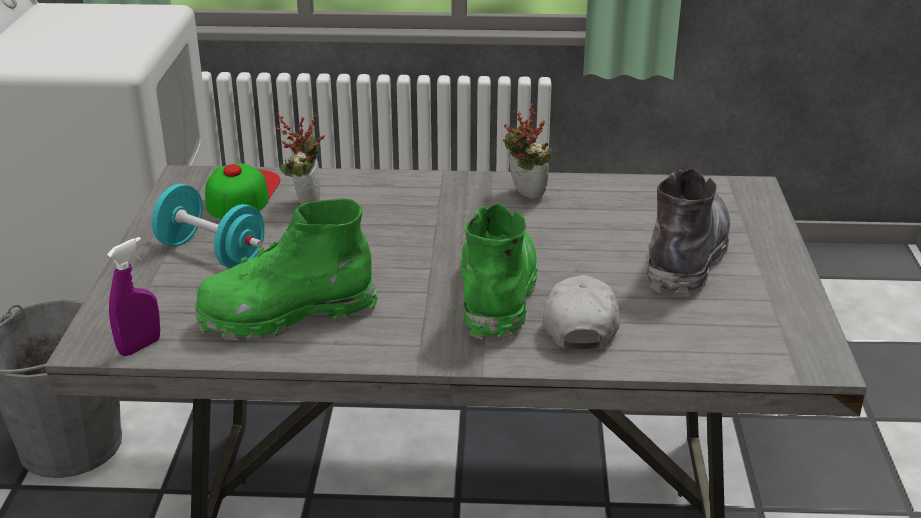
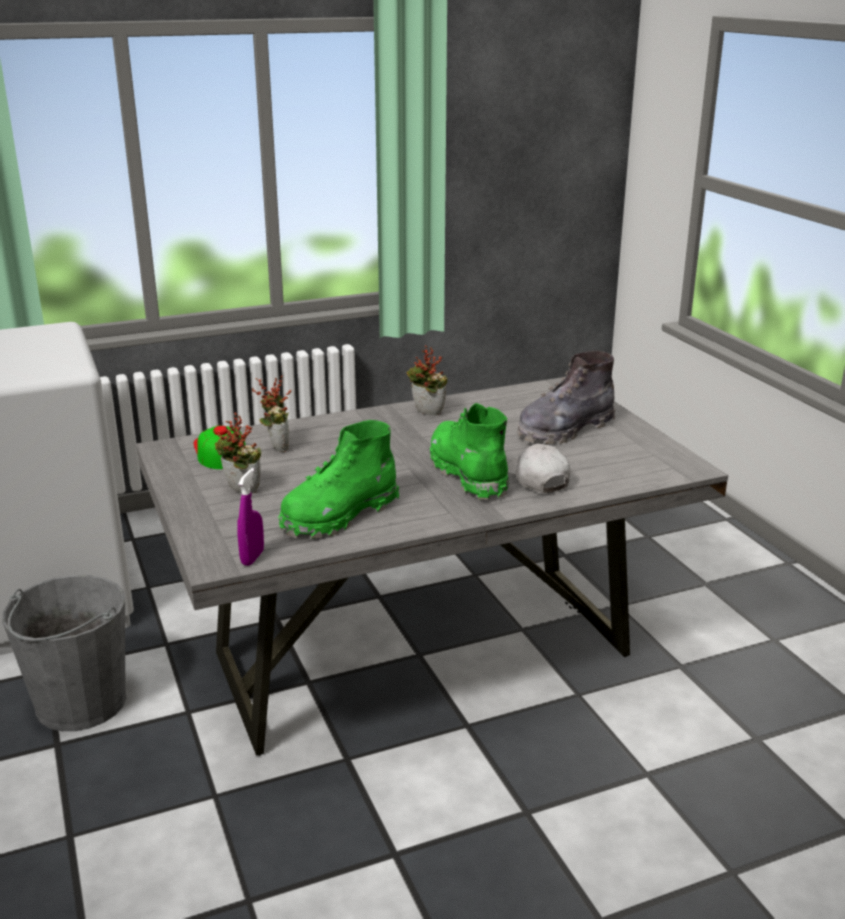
camera: 25 degrees left, 5 degrees down
(211, 253) = (240, 491): turquoise dumbbell -> potted plant
(685, 257) = (564, 429): grey boot -> grey boot turned 120 degrees counterclockwise

